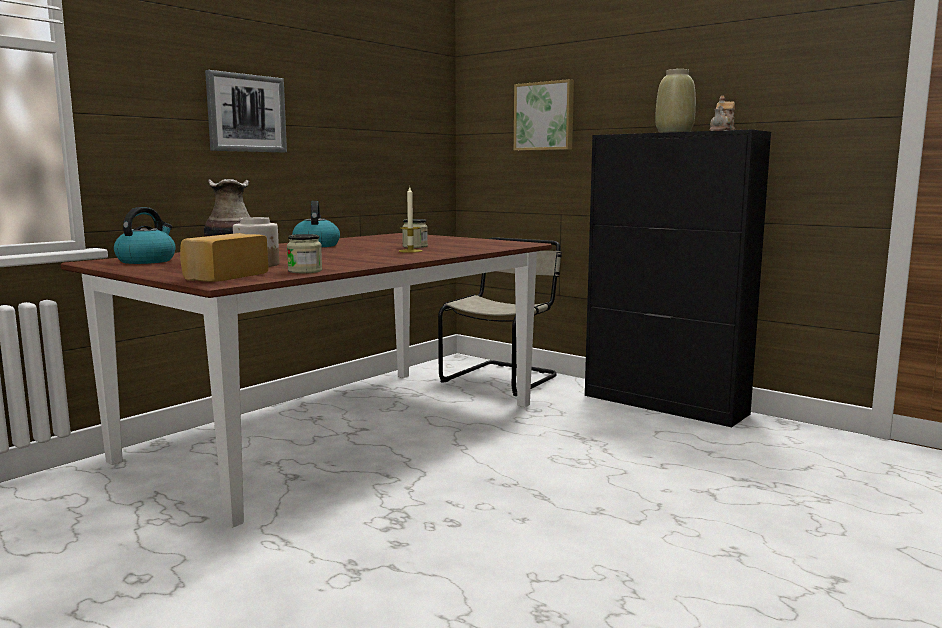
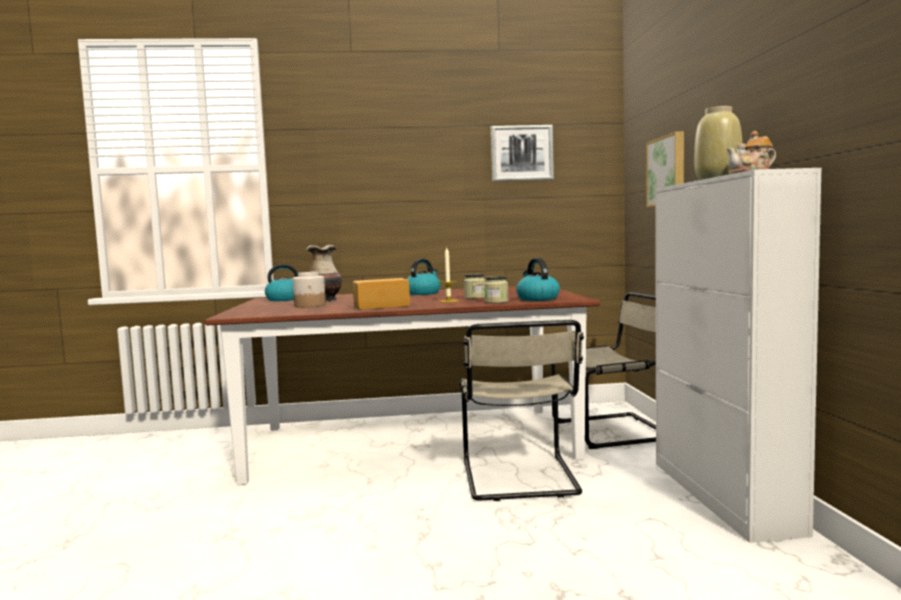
camera: 45 degrees right, 5 degrees down
(224, 276) = (251, 312): bread -> bread (381, 307)
(246, 113) = (394, 195): picture -> picture (521, 153)
(305, 271) = (302, 312): jar -> jar (496, 302)
(490, 245) = (537, 299): none -> kettle
(516, 432) = (520, 479): none -> beige chair
(665, 405) = (723, 496): black cabinet -> white cabinet

